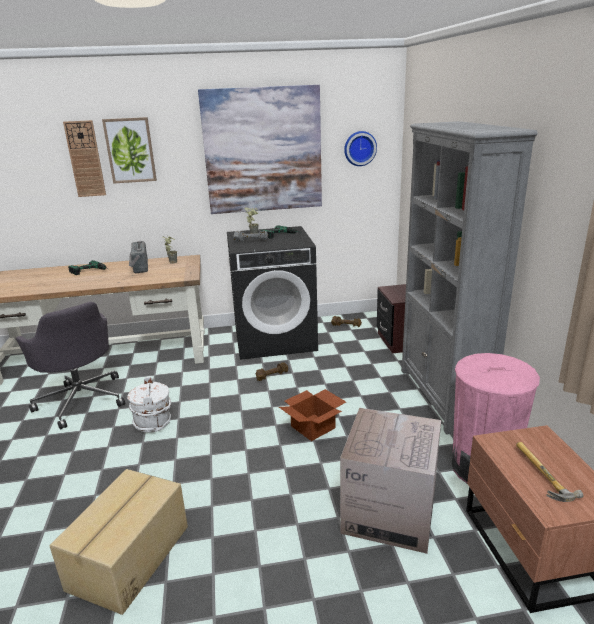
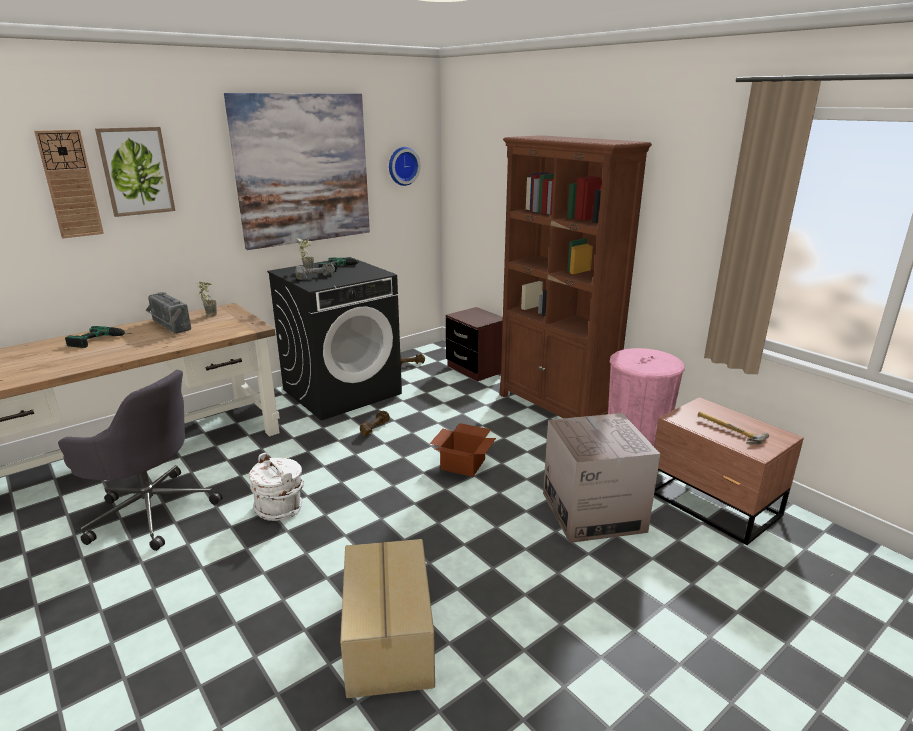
camera: 30 degrees left, 0 degrees up
(443, 397) = (555, 409): grey bookcase -> brown bookcase

